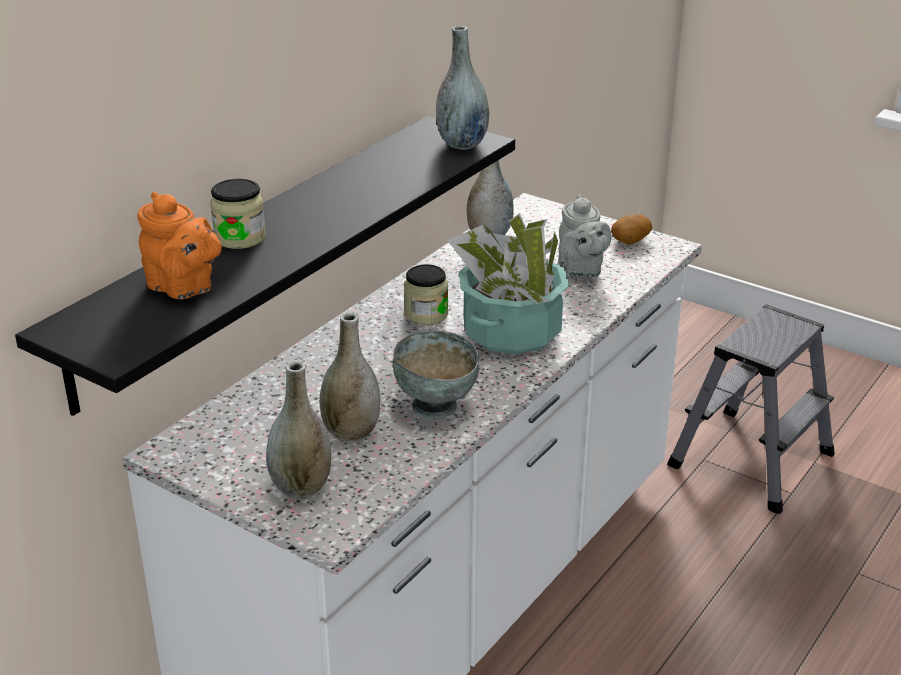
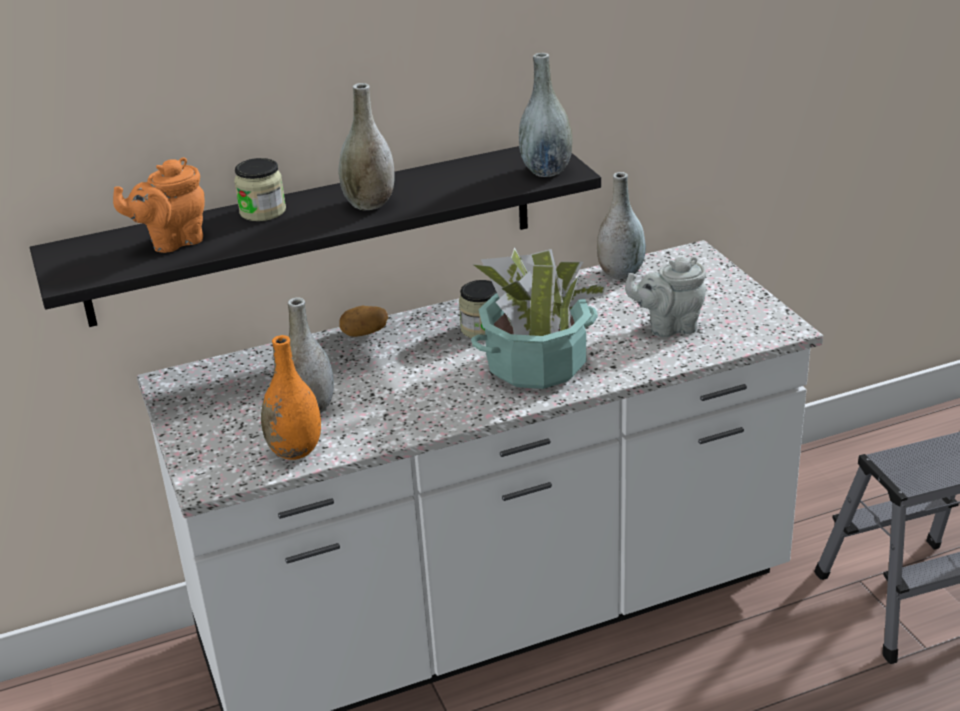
camera: 35 degrees right, 0 degrees up
(184, 288) = (172, 242): orange teapot -> orange teapot turned 75 degrees clockwise
(301, 487) = (225, 440): grey vase -> grey vase (369, 204)
(384, 473) = (295, 451): none -> orange vase
(436, 407) = (397, 411): grey bowl -> none
(581, 269) = (668, 327): grey teapot -> grey teapot turned 60 degrees clockwise
(630, 239) = (753, 311): potato -> potato (365, 332)

